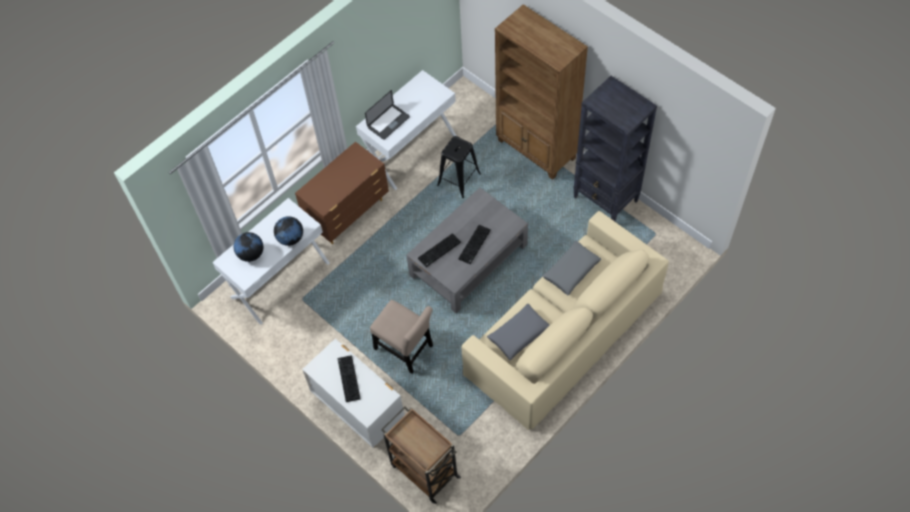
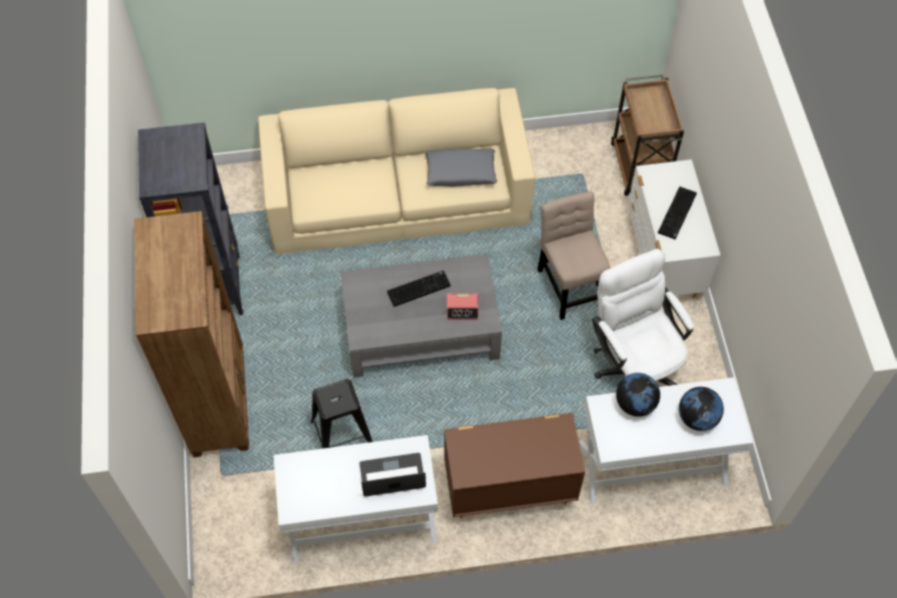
camera: 145 degrees left, 0 degrees up
(329, 328) = (633, 364): none -> white office chair
(439, 251) = (462, 309): keyboard -> alarm clock
(571, 271) = (349, 194): grey pillow -> none

